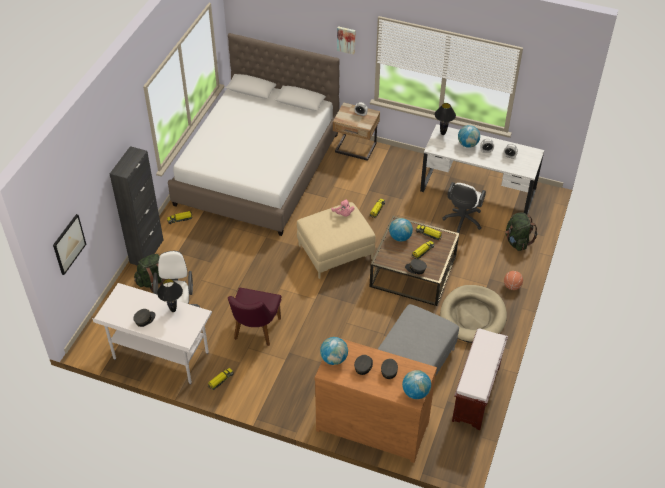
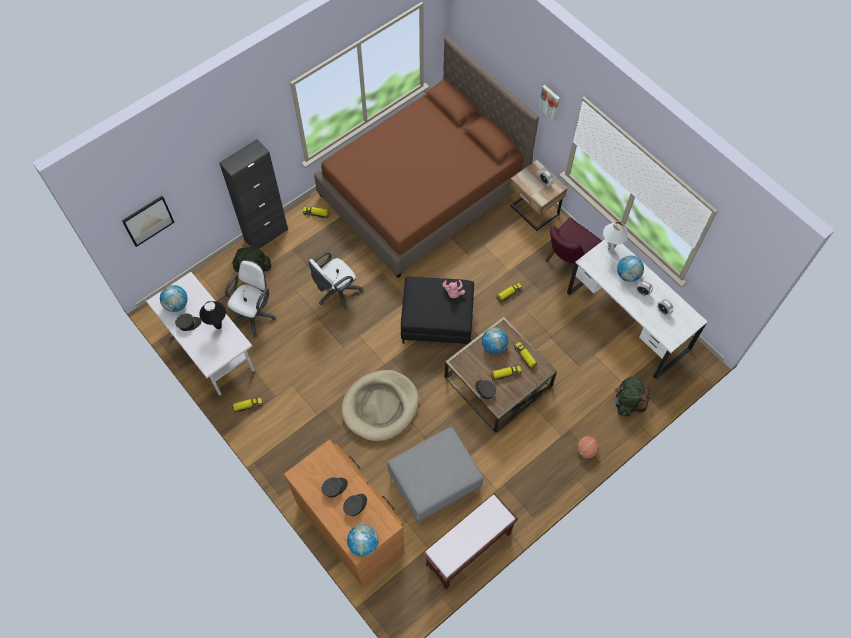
camera: 30 degrees right, 15 degrees up
(255, 332) = (308, 371): purple chair -> purple chair (566, 263)
(258, 169) = (423, 190): white bed -> brown bed
(334, 359) = (313, 464): globe -> globe (176, 304)
(335, 252) = (436, 322): beige ottoman -> black ottoman
(443, 133) = (610, 249): black table lamp -> white table lamp
(462, 221) = (586, 349): white office chair -> white office chair (336, 293)
(473, 316) = (523, 463): beige dog bed -> beige dog bed (380, 406)

